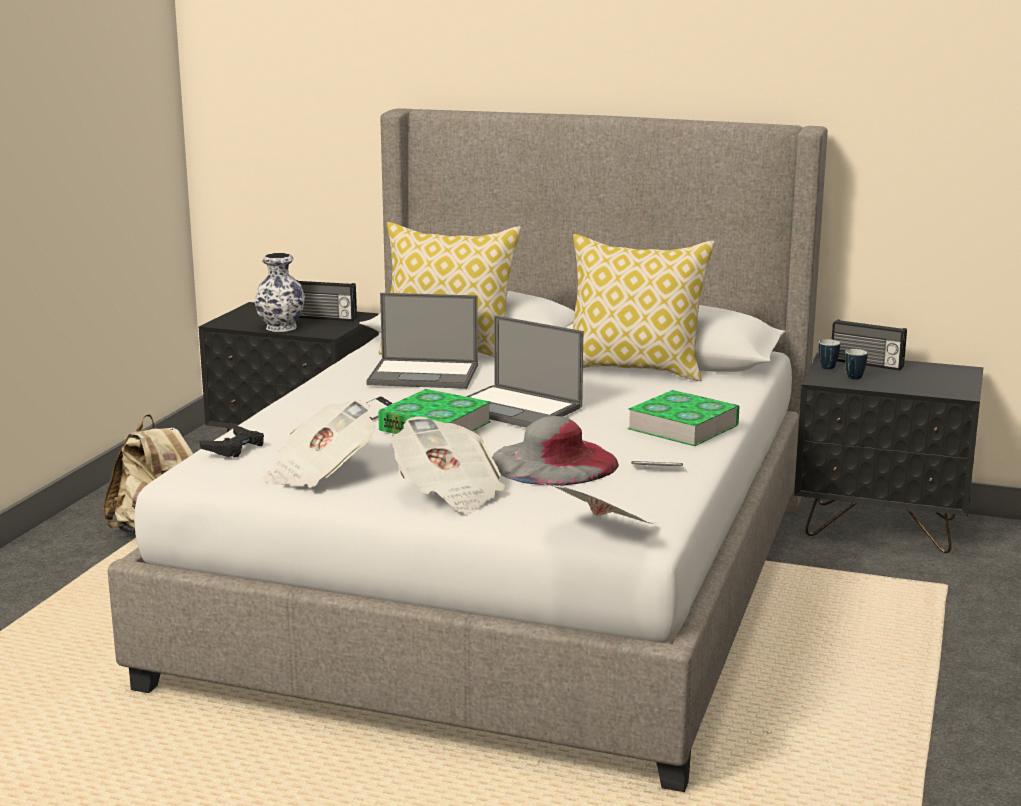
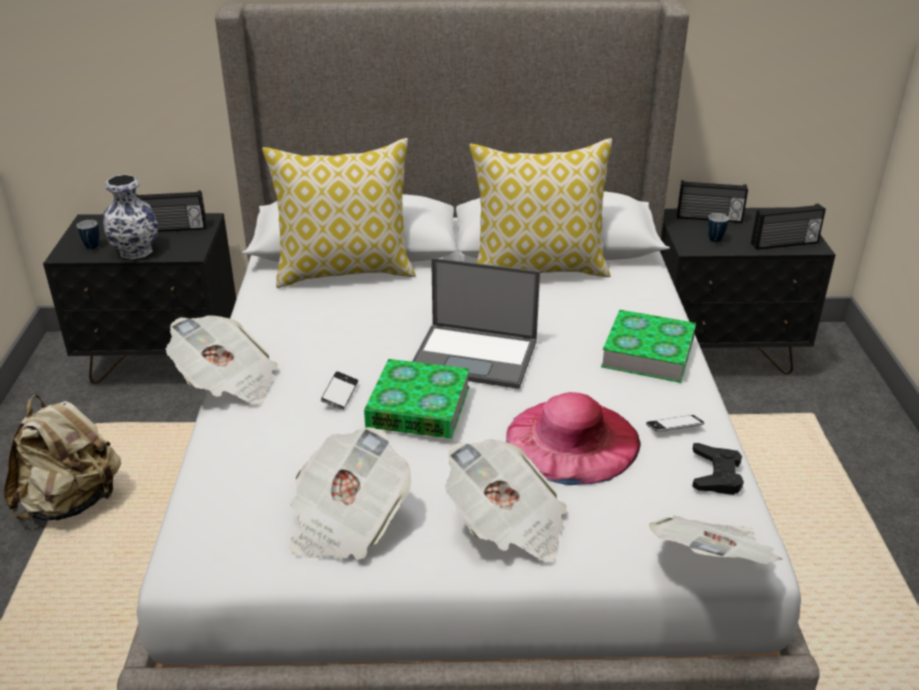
camera: 20 degrees left, 15 degrees up
(234, 447) = (223, 497): black game controller -> black game controller (716, 474)
(290, 397) = (228, 382): none -> newspaper
(425, 375) = (347, 316): laptop -> none
(554, 462) = (572, 440): grey hat -> pink hat
(828, 369) = (684, 230): mug -> mug (92, 248)
(930, 388) = (785, 244): none -> radio

